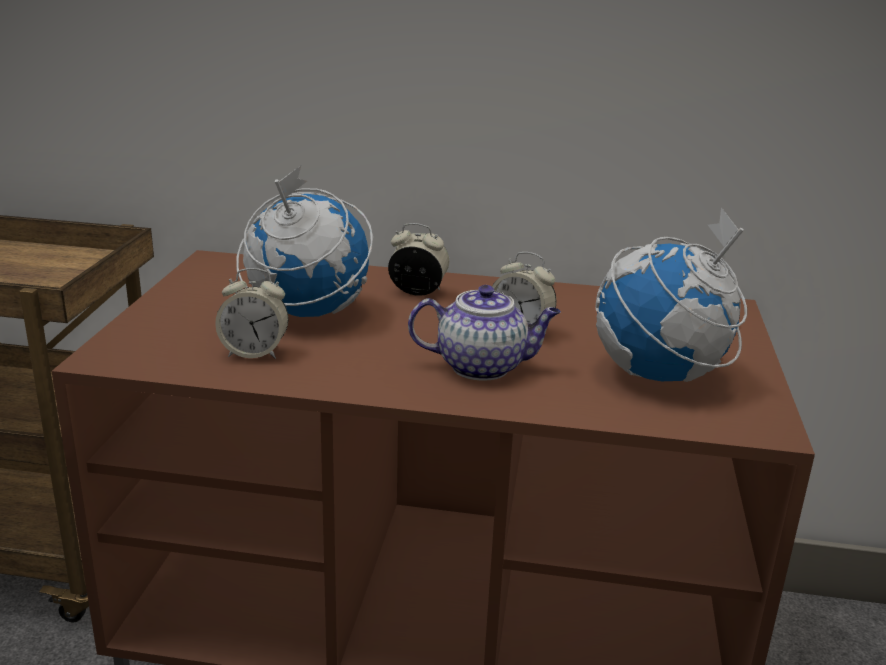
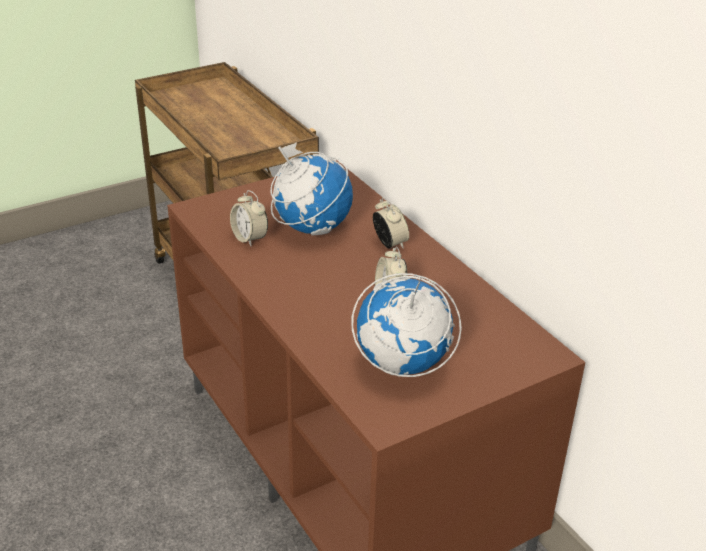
camera: 50 degrees right, 10 degrees up
(483, 366) = (328, 305): teapot -> none

